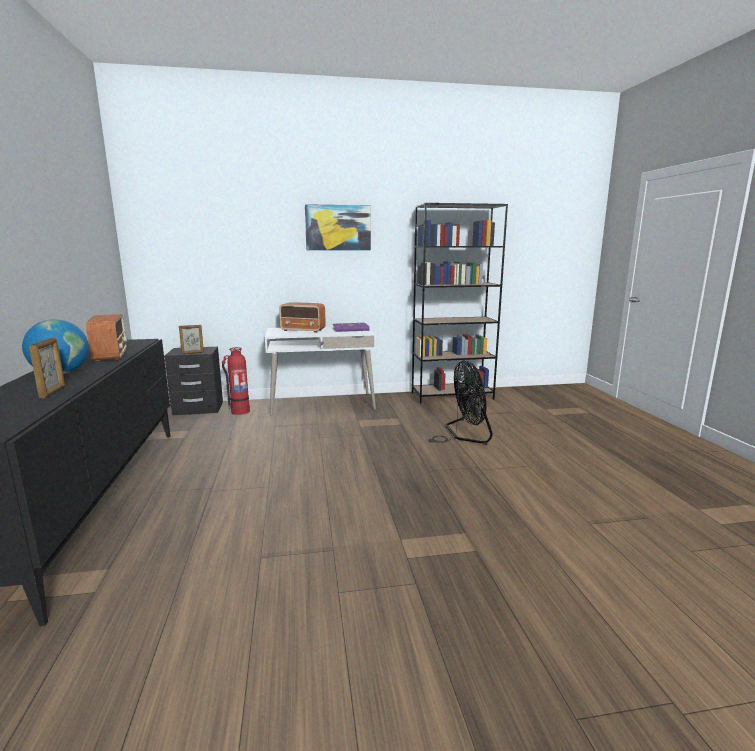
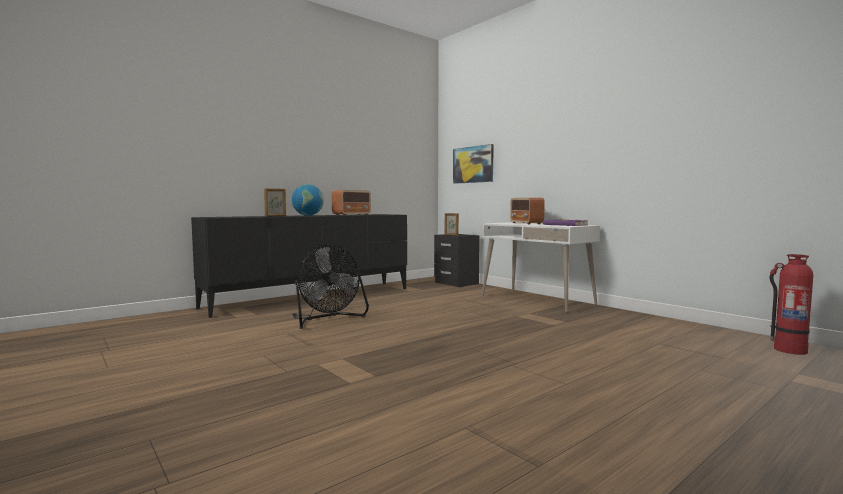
camera: 60 degrees right, 10 degrees down
(240, 411) = (472, 289): fire extinguisher -> fire extinguisher (789, 350)
(338, 228) = (577, 124): picture -> picture (473, 164)
(452, 395) = (690, 328): beige bookcase -> none
(461, 433) = (587, 346): black fan -> black fan (324, 320)

